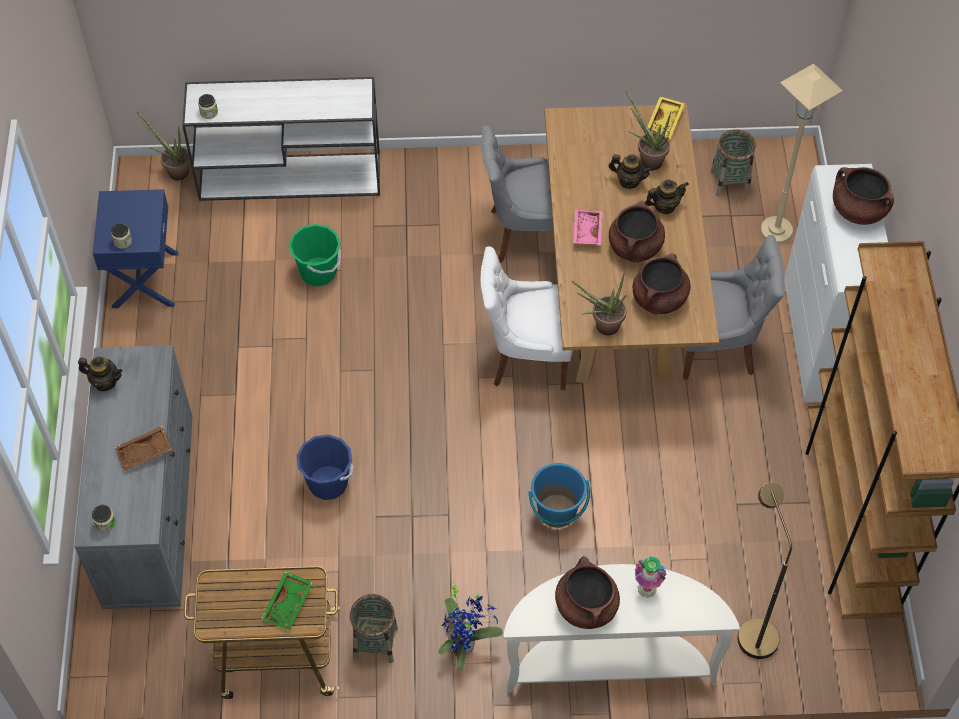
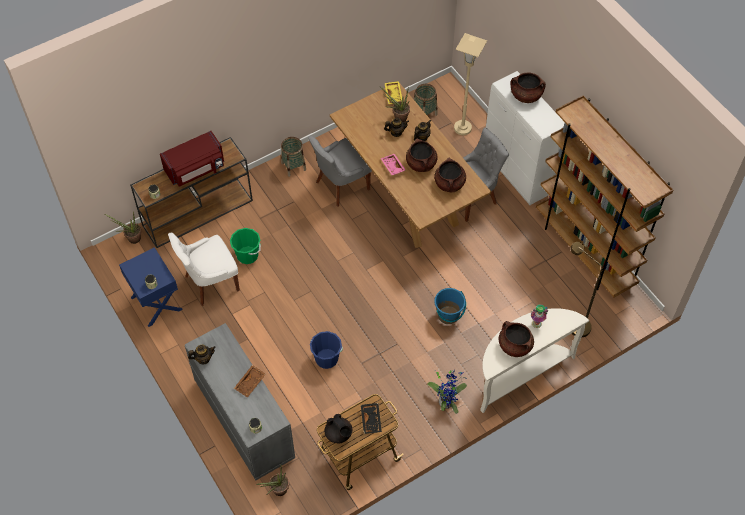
camera: 30 degrees left, 0 degrees up
(226, 600) = (339, 434): none -> black teapot
(289, 604) = (371, 420): green tray -> black tray
(291, 102) = (196, 169): none -> red microwave
(292, 176) = (198, 212): white console table -> brown console table
(375, 642) = (404, 423): basket -> basket (293, 166)
(526, 357) = (383, 247): white chair -> white chair (210, 283)
(602, 326) = (431, 210): potted plant -> potted plant (277, 491)

